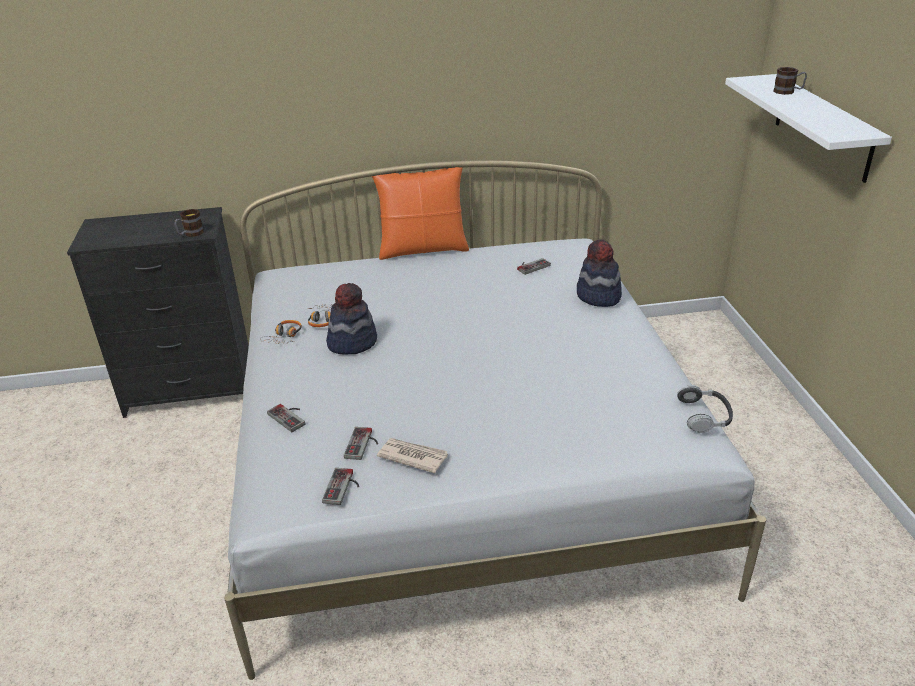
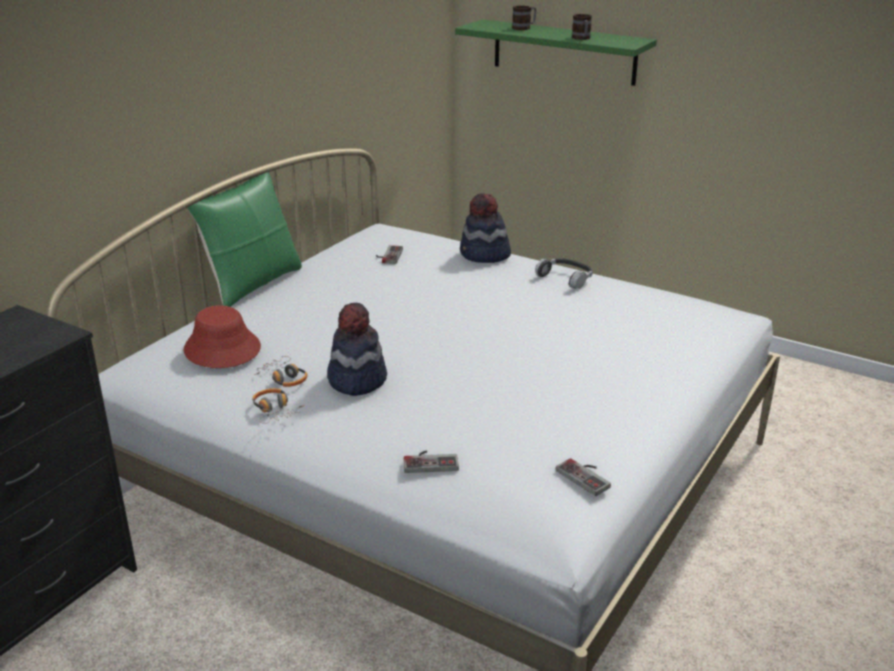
camera: 50 degrees left, 5 degrees down
(190, 234) = (45, 342): mug -> mug (582, 38)
(329, 284) = (222, 349): none -> red hat
(363, 445) = (537, 440): game controller -> none
(412, 456) = (589, 424): newspaper -> none
(423, 249) = (252, 284): orange pillow -> green pillow
(704, 415) = (697, 294): headphones -> headphones (565, 278)
(823, 126) = (564, 52): white shelf -> green shelf

